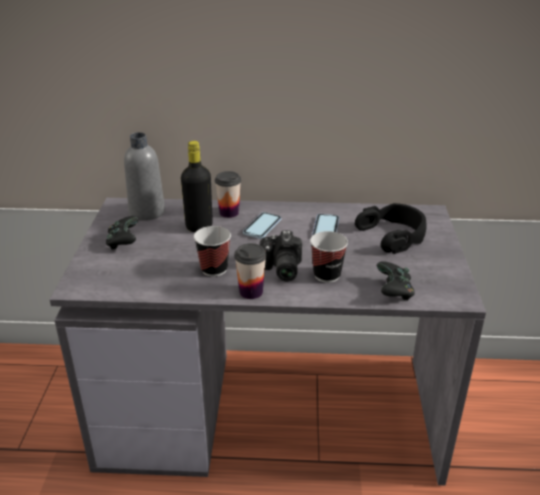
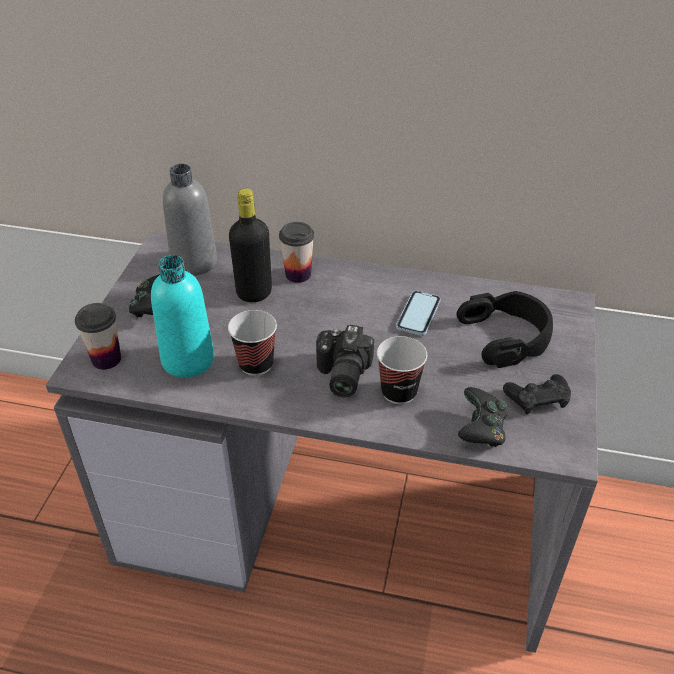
camera: 10 degrees right, 10 degrees up
(160, 272) = (188, 360): none -> turquoise bottle
(251, 292) = (293, 406): cup -> cup (106, 359)
(262, 227) = (335, 302): phone -> none
(427, 268) = (537, 398): none -> black game controller

